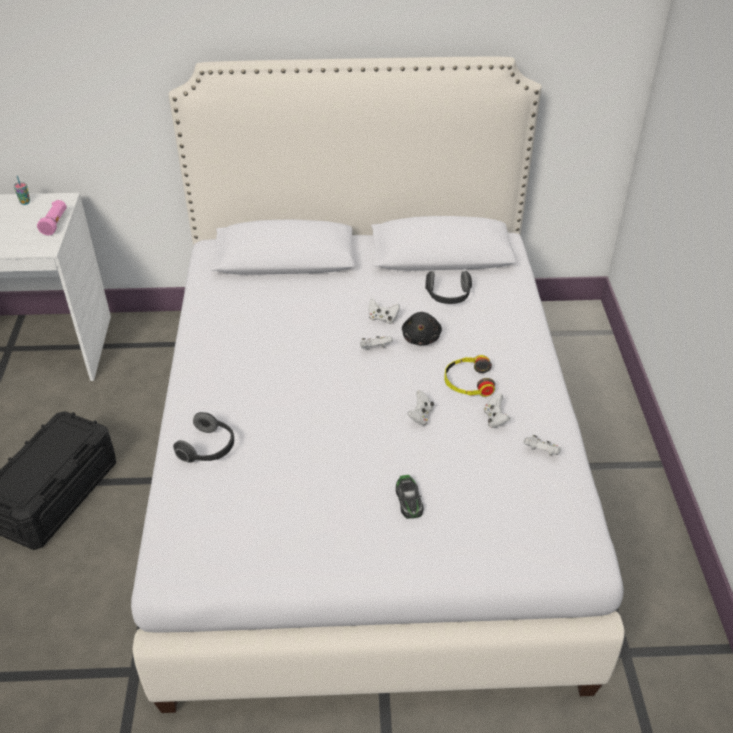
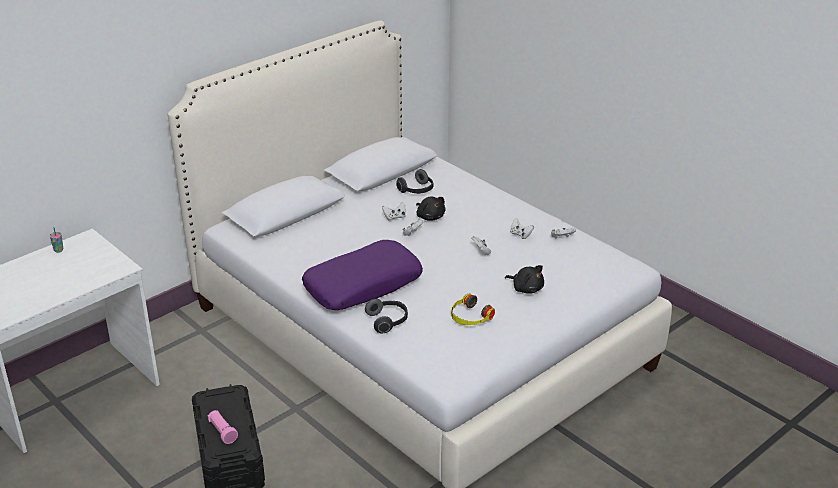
camera: 40 degrees left, 10 degrees down
(55, 223) = (107, 252): pink flashlight -> pink flashlight (222, 432)
(244, 386) = (363, 285): none -> purple pillow
(408, 500) = (526, 288): toy car -> black plush toy
(468, 382) = (484, 225): headphones -> headphones (470, 317)

